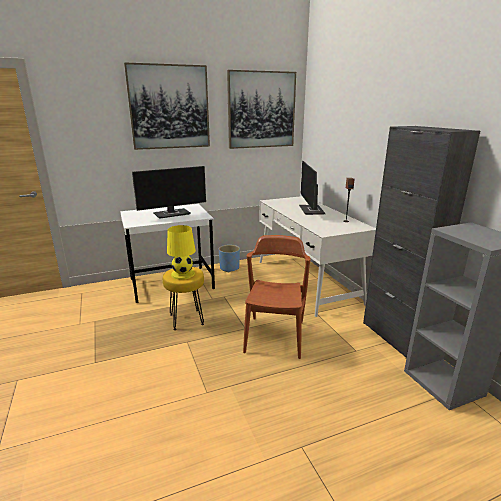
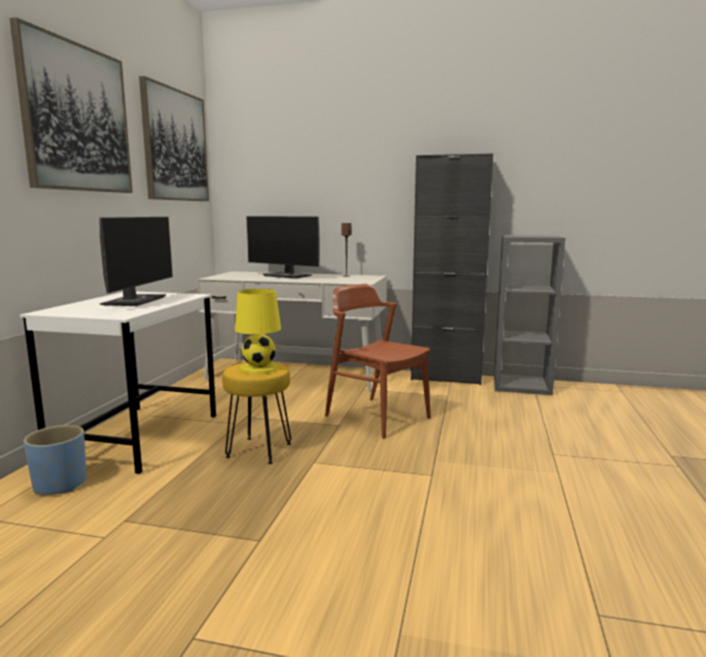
camera: 55 degrees left, 10 degrees down
(229, 268) = (180, 395): blue planter -> blue planter (60, 485)

